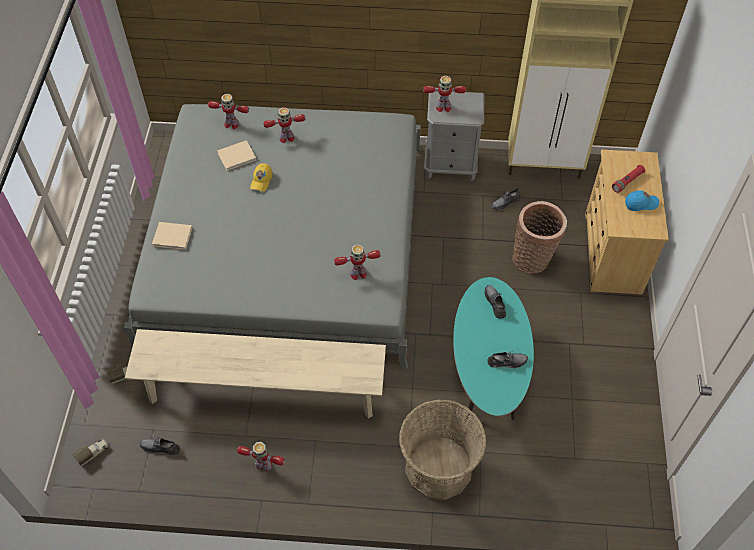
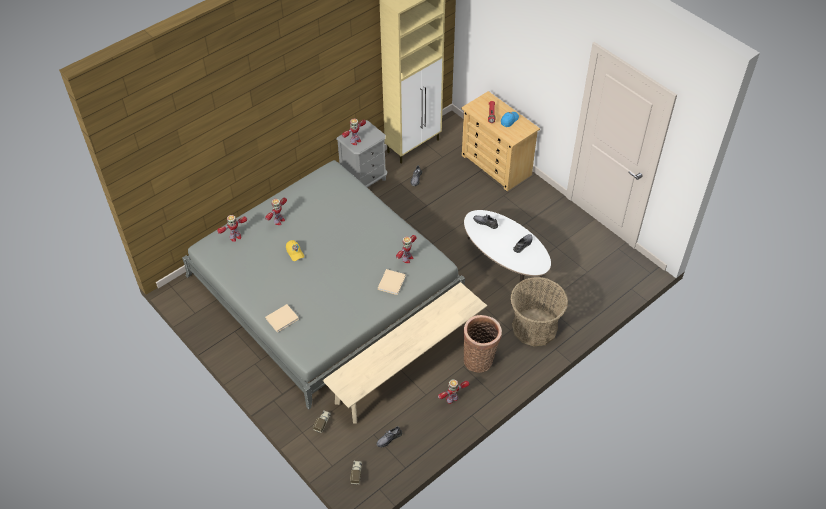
camera: 45 degrees left, 5 degrees down
(238, 156) = (263, 250): beige book -> beige book (392, 282)
(487, 370) = (504, 265): turquoise coffee table -> white coffee table
(533, 259) = (463, 196): basket -> basket (479, 359)

